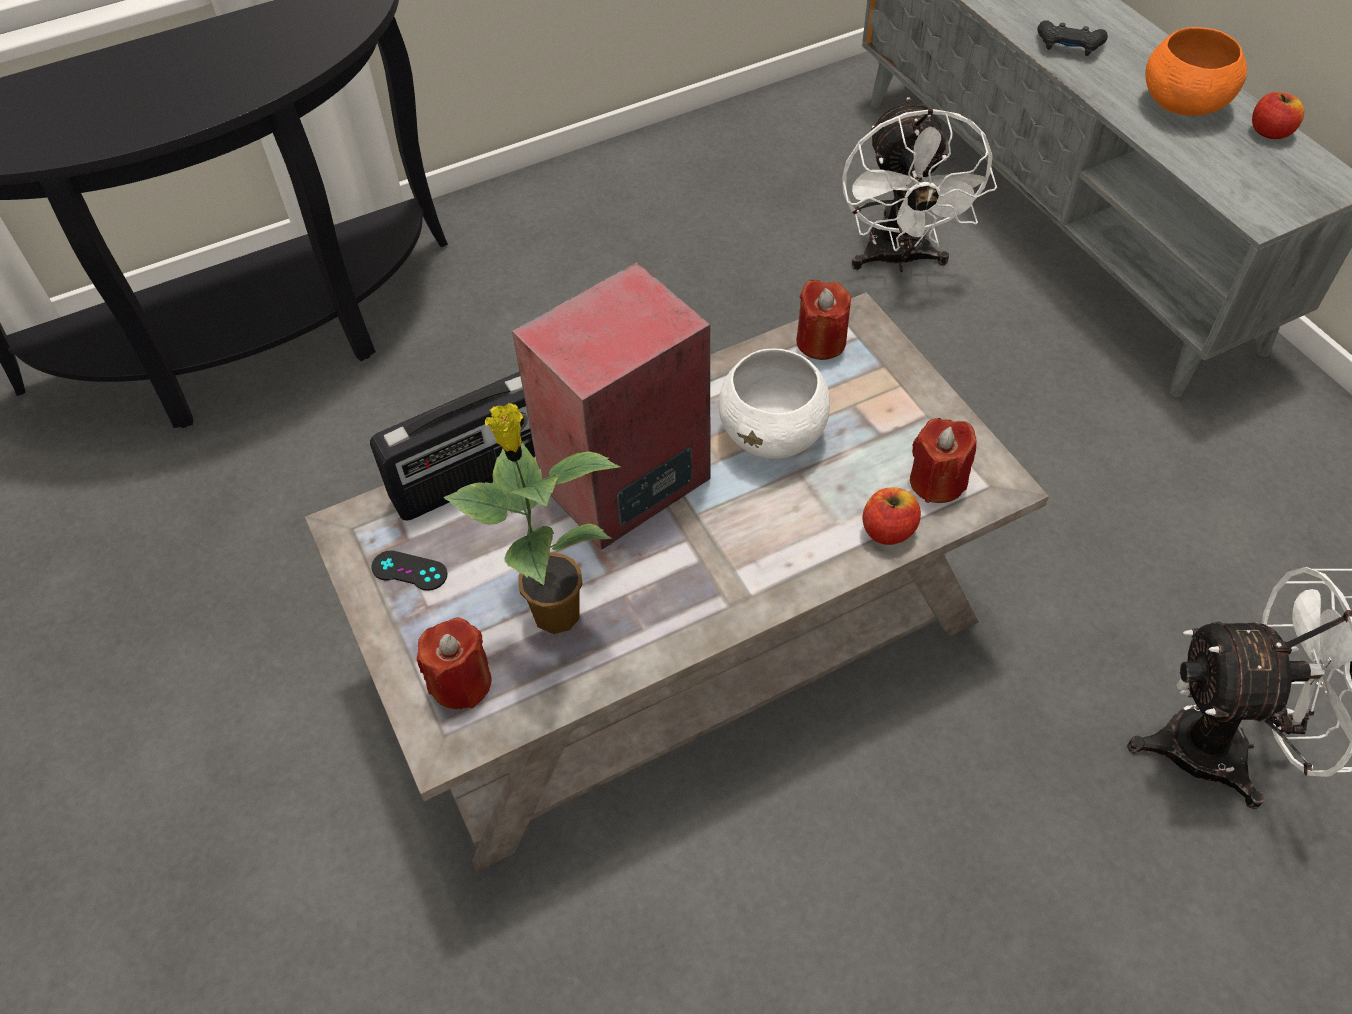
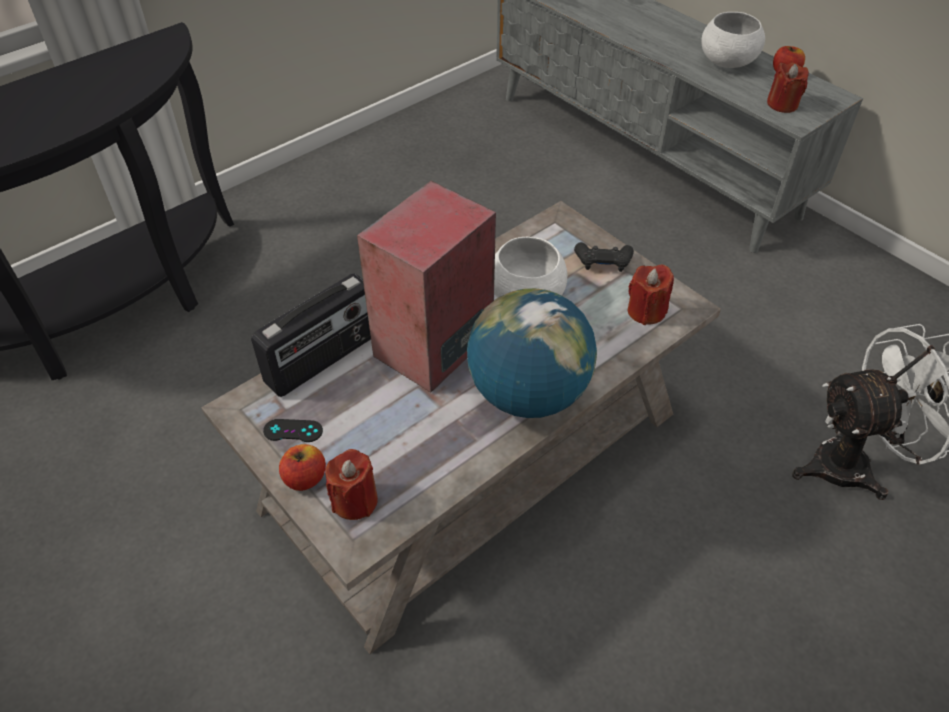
camera: 15 degrees left, 5 degrees down
(553, 611) = (408, 439): potted plant -> none
(732, 575) = (528, 393): none -> globe
(821, 342) = (540, 235): red candle -> red candle (782, 104)
(888, 530) = (624, 347): apple -> apple (305, 478)
(898, 259) = (552, 193): white fan -> none
(1068, 46) = (645, 36): black game controller -> black game controller (603, 262)
(1182, 104) = (727, 62): orange bowl -> white bowl

